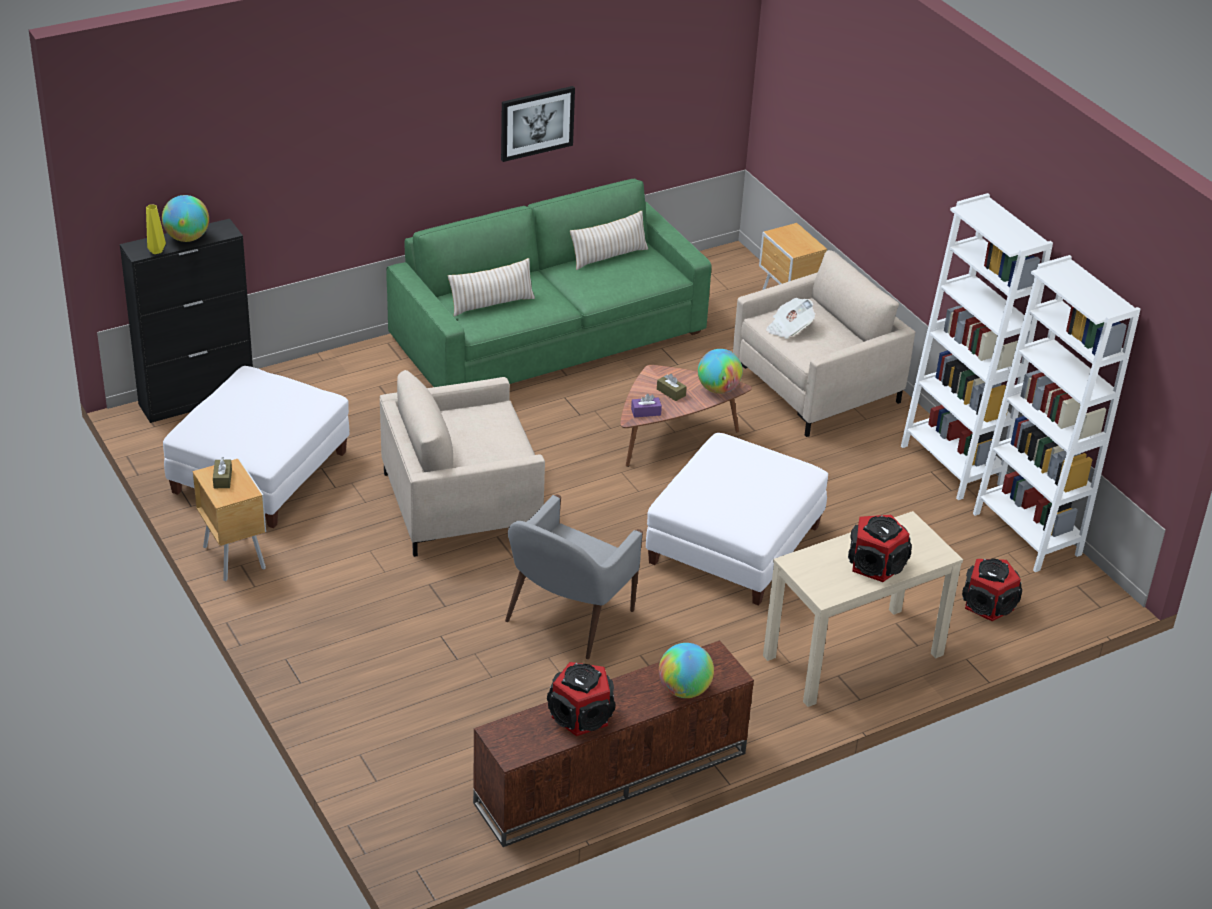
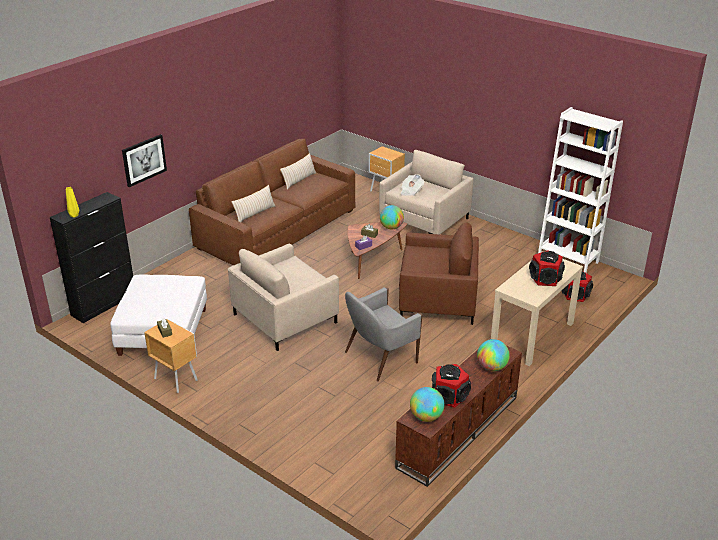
camera: 20 degrees left, 5 degrees down
(187, 238) = (88, 206): globe -> globe (426, 417)
(536, 123) = (250, 114): picture -> picture (144, 160)
(548, 335) = (277, 229): green sofa -> brown sofa
(568, 617) = (379, 358): grey armchair -> grey armchair turned 45 degrees clockwise
(734, 544) = (438, 300): white ottoman -> brown armchair
(951, 465) = (511, 239): white bookcase -> none

